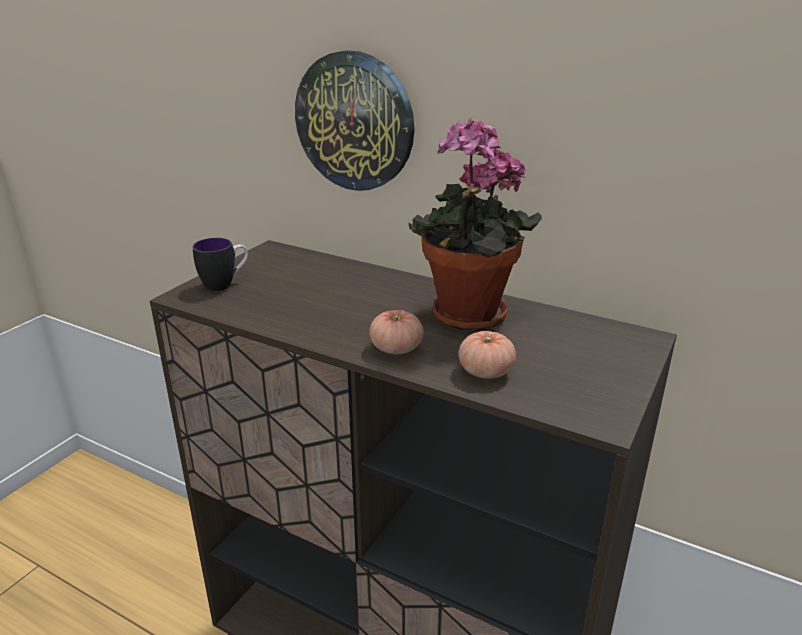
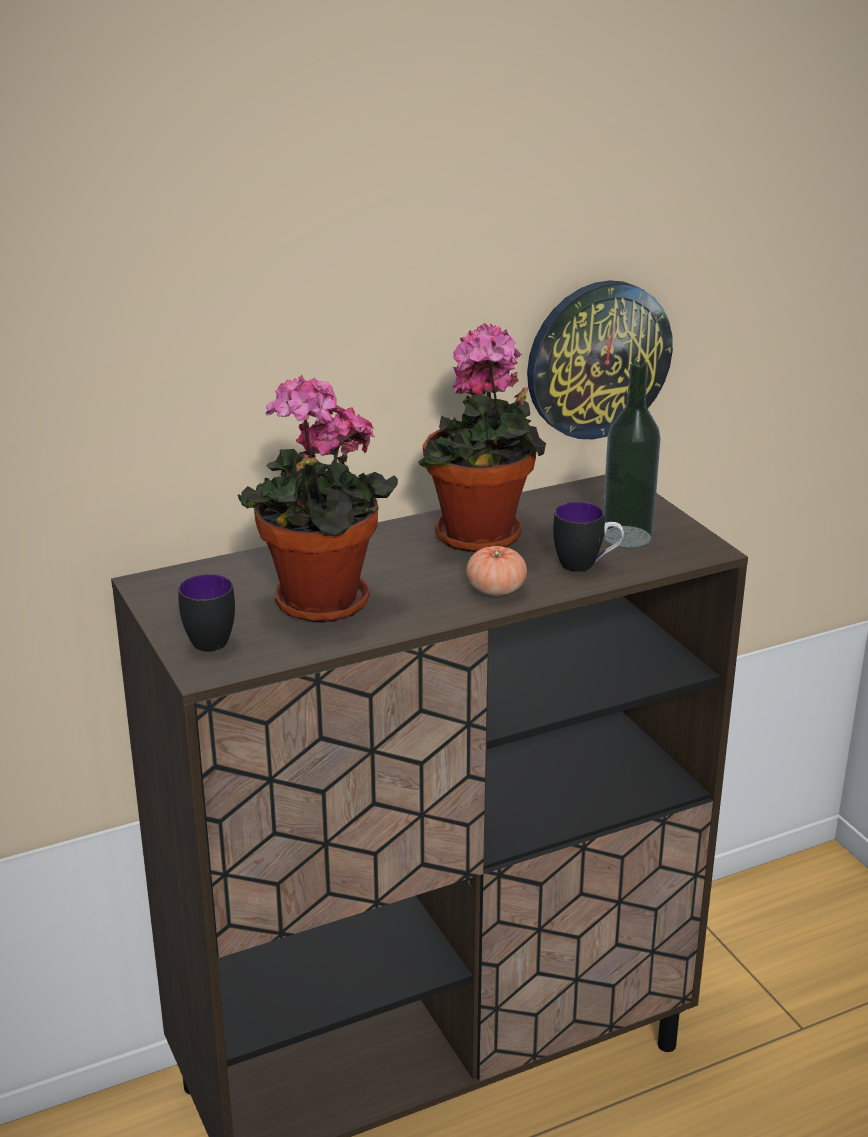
camera: 55 degrees left, 0 degrees up
(297, 299) = (317, 606): none -> potted plant
(355, 122) = (238, 367): wall clock -> wall clock (597, 359)
(485, 371) = (586, 565): tomato -> mug
(562, 373) = (627, 537): none -> bottle

